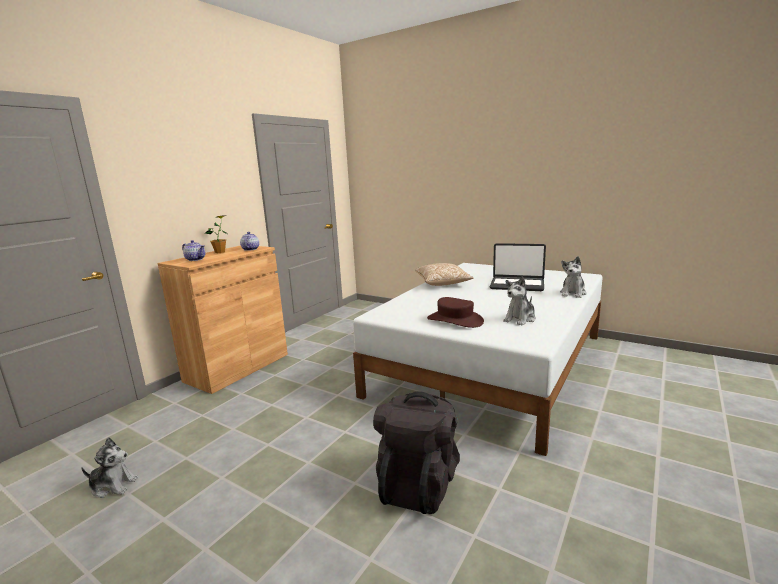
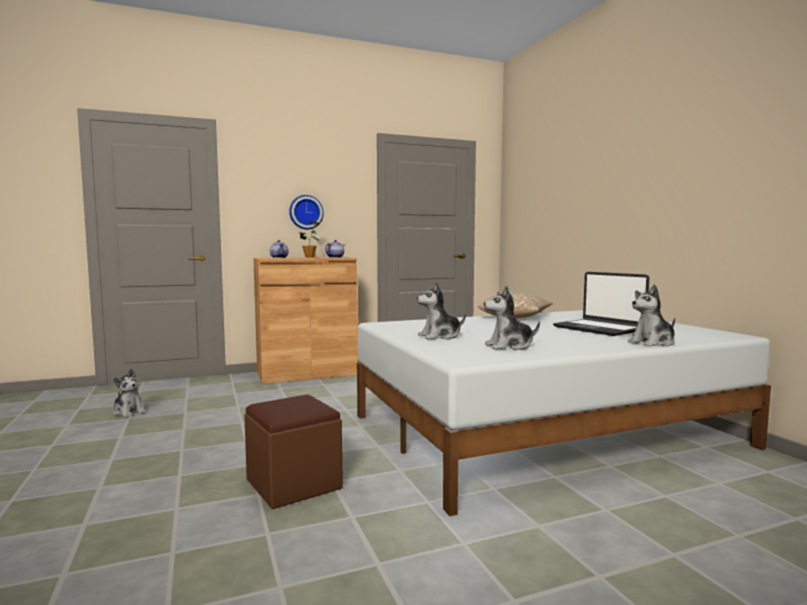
camera: 35 degrees right, 10 degrees down
(200, 203) = (306, 212): none -> wall clock
(418, 483) = (293, 484): black backpack -> brown ottoman
(455, 320) = (440, 336): brown hat -> plush toy

